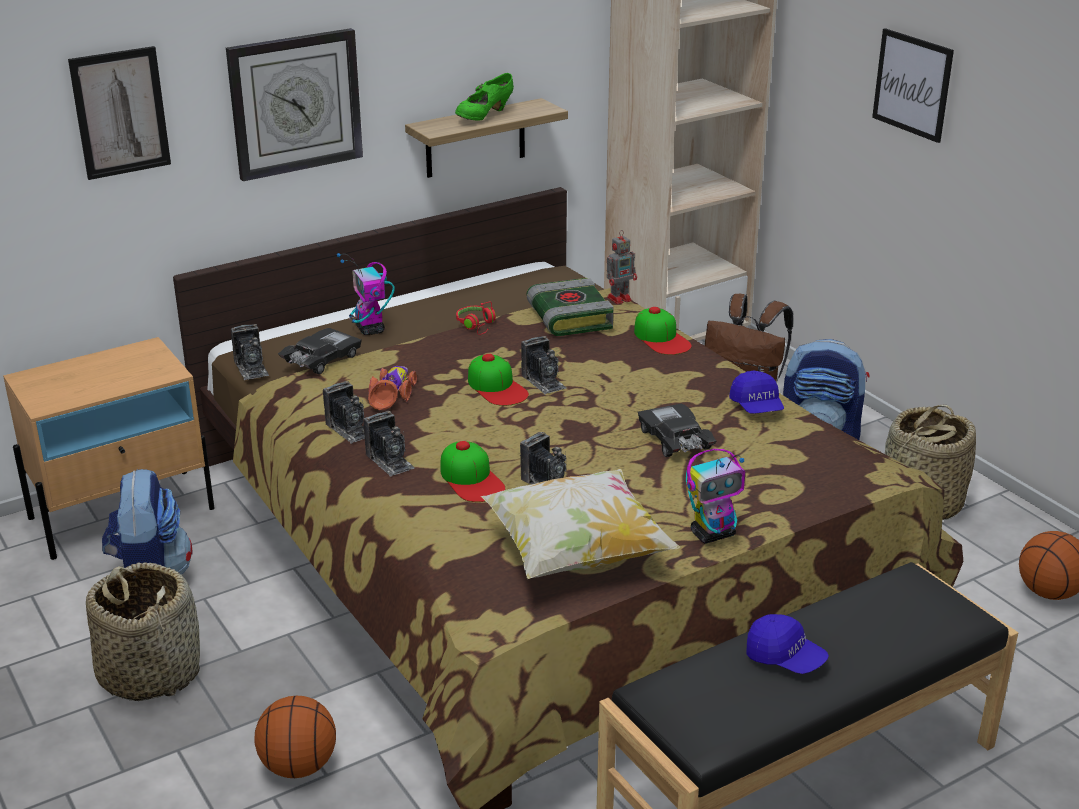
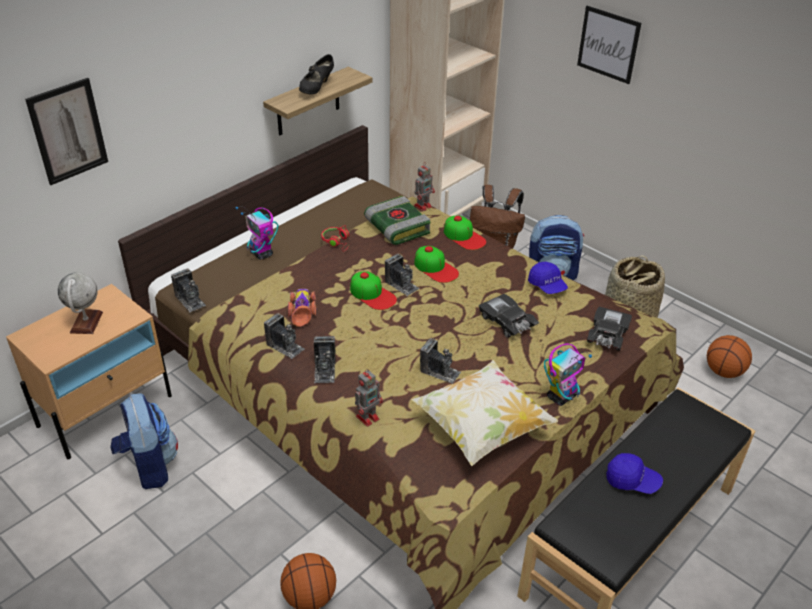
camera: 15 degrees left, 10 degrees up
(107, 373) = (86, 322): none -> globe
(150, 672) = (177, 541): basket -> none
(295, 103) = (190, 101): wall clock -> none
(321, 359) = (239, 287): black toy car -> black toy car (607, 335)
(390, 461) = (325, 370): camera -> camera turned 45 degrees clockwise
(423, 519) = (368, 417): none -> toy robot
(471, 479) = (387, 376): cap -> cap (436, 268)
(484, 116) = (317, 88): green shoe -> black shoe

